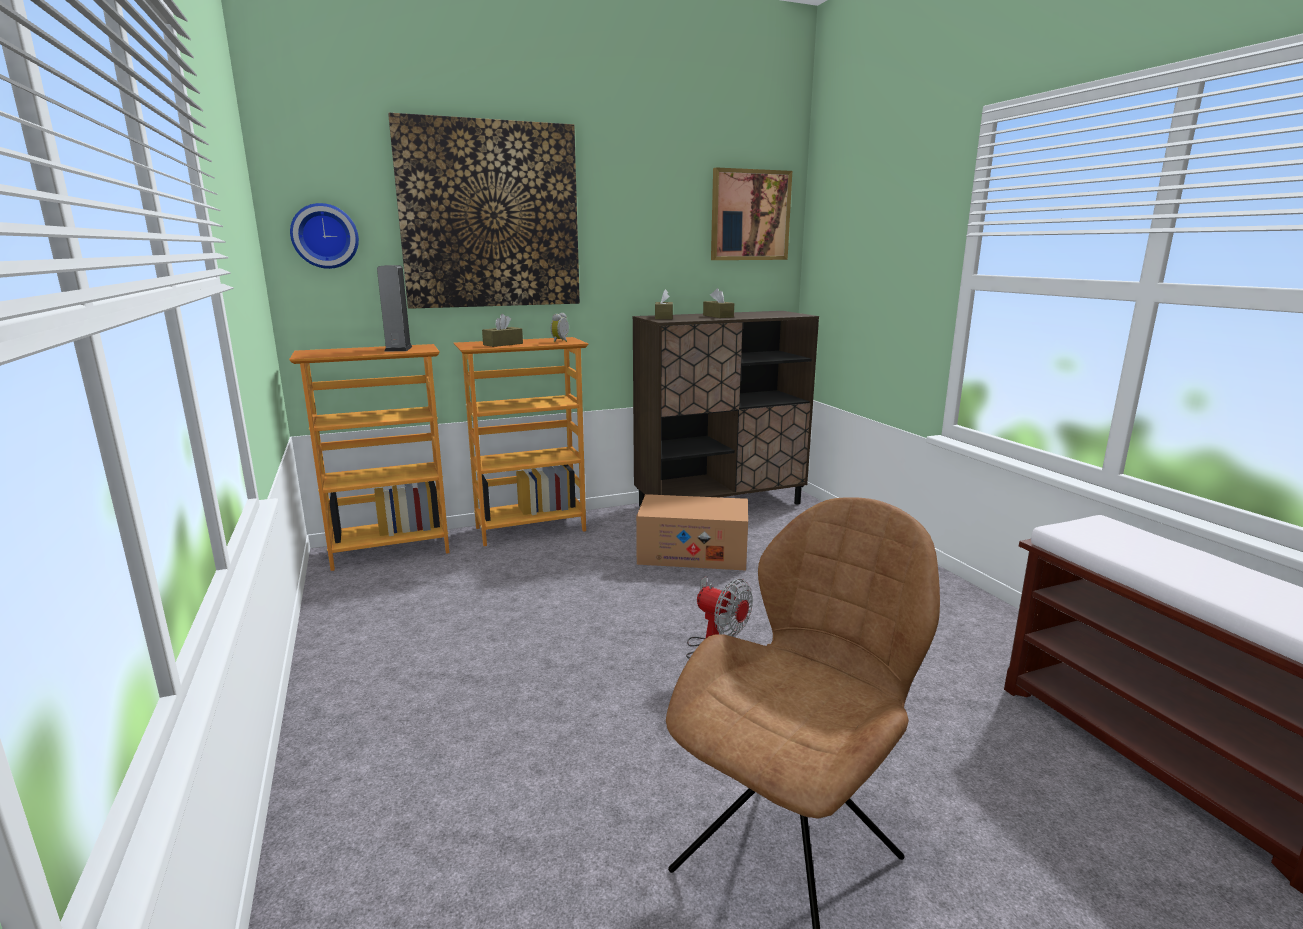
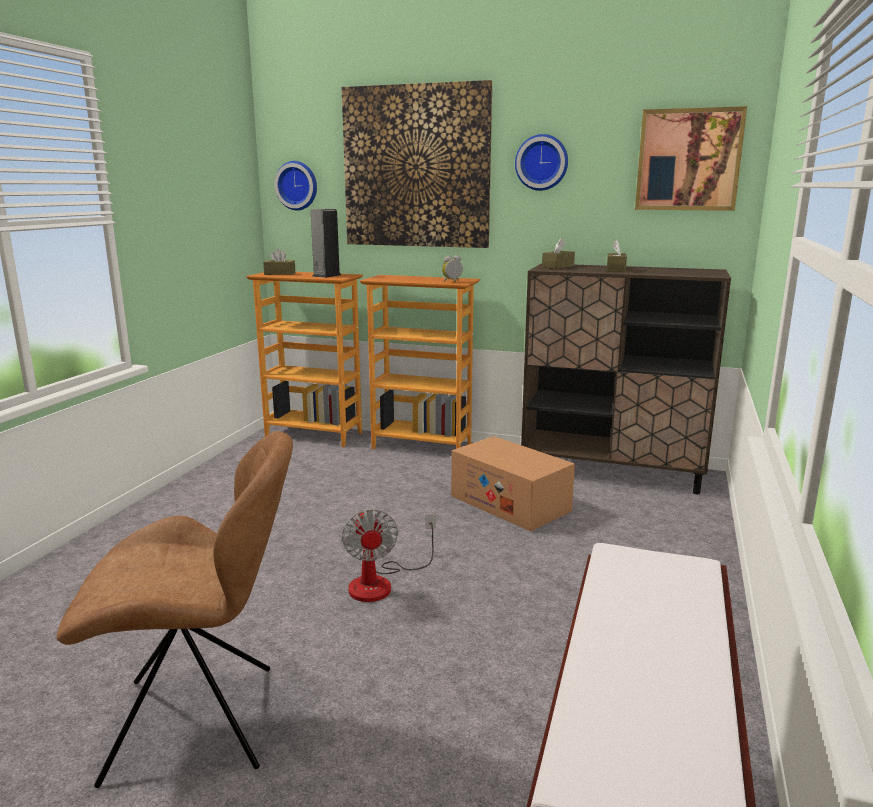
camera: 40 degrees right, 0 degrees up
(503, 344) = (403, 279): brown tissue box -> brown tissue box (279, 273)
(626, 214) = (542, 162): none -> wall clock

